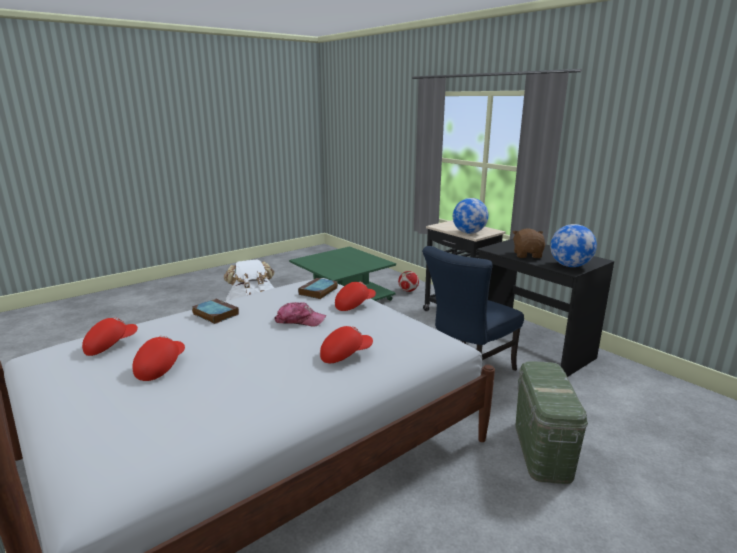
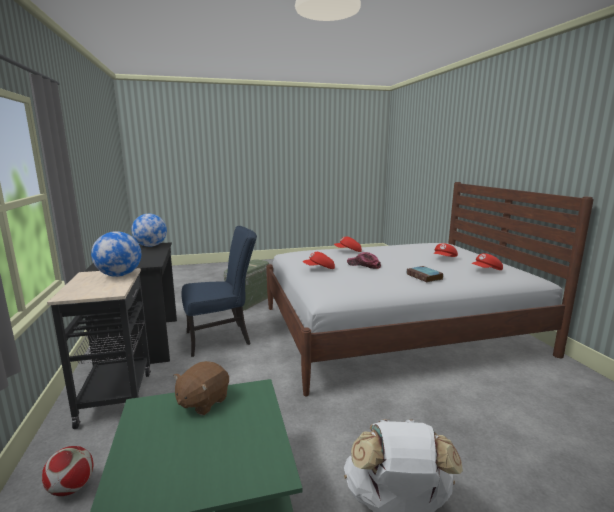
camera: 155 degrees left, 5 degrees down
(318, 291) = (338, 280): book -> none
(527, 255) = (146, 255): brown plush toy -> brown plush toy (202, 402)

